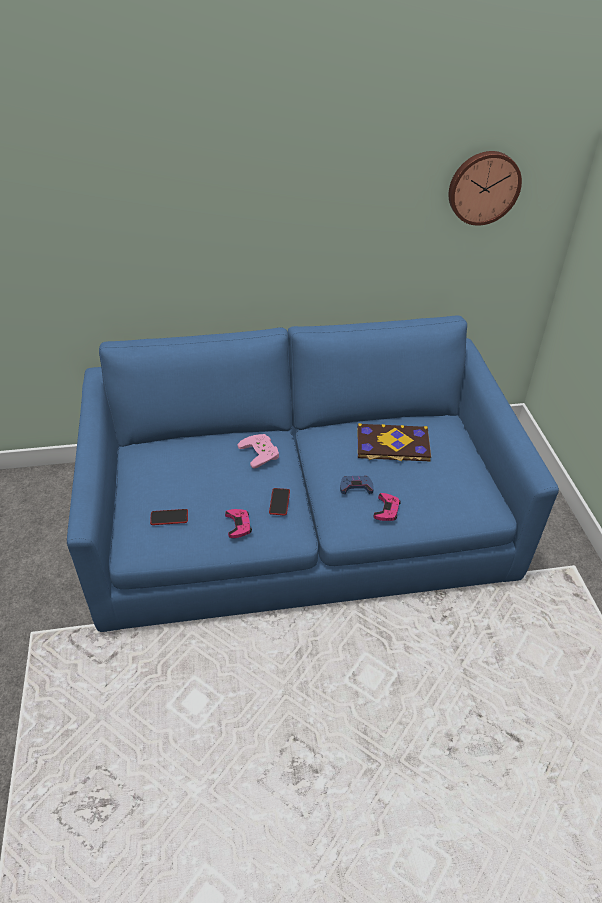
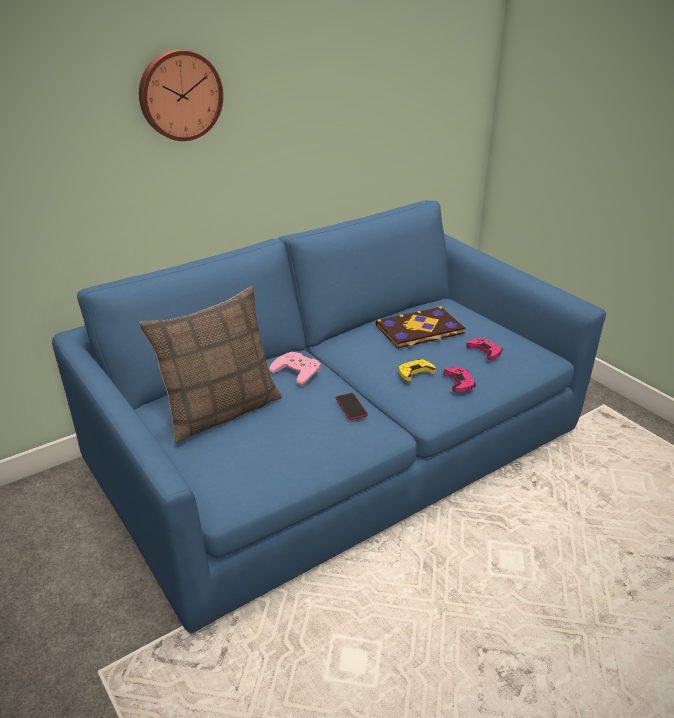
camera: 25 degrees left, 10 degrees down
(169, 517) = (245, 455): phone -> none
(178, 471) = (220, 411): none -> pillow
(238, 525) = (326, 439): pink game controller -> pink game controller (484, 351)
(356, 487) = (415, 372): blue game controller -> yellow game controller
(483, 187) = (424, 69): wall clock -> wall clock (179, 95)

